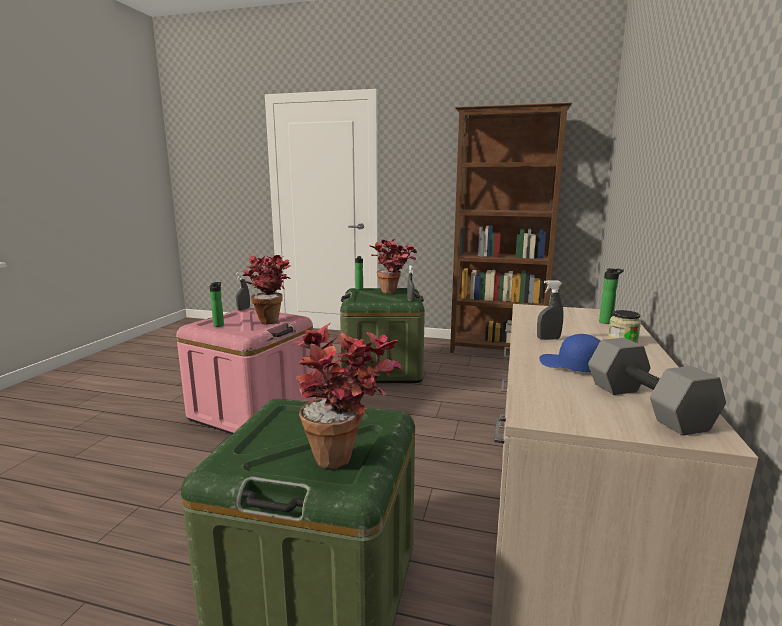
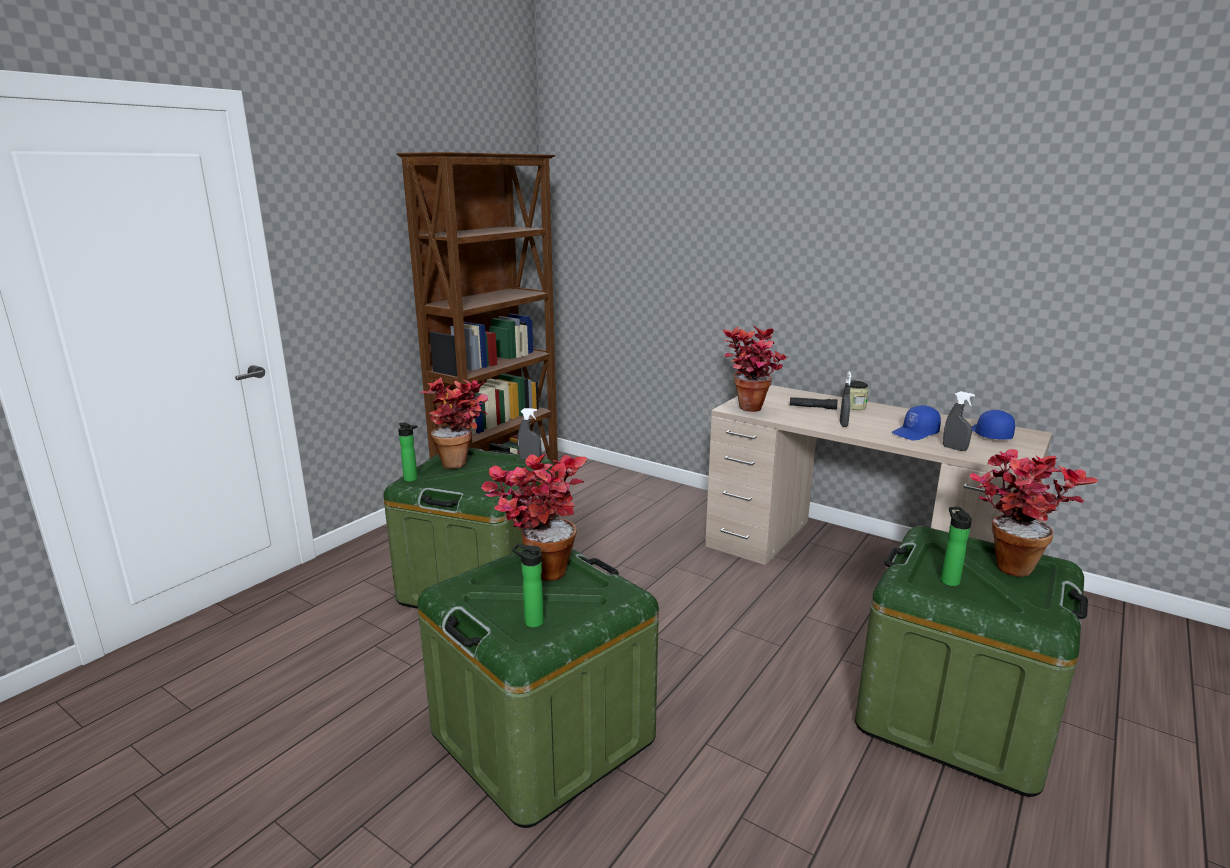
camera: 70 degrees left, 5 degrees up
(243, 309) = (450, 589): grey spray bottle -> grey spray bottle (954, 448)
(253, 410) = (543, 736): pink storage box -> green storage box
(528, 312) = (750, 411): none -> potted plant
(583, 328) = (812, 407): none -> black flashlight
(607, 322) = (796, 397): bottle -> bottle (948, 580)
(643, 405) = (989, 434): grey dumbbell -> blue cap

